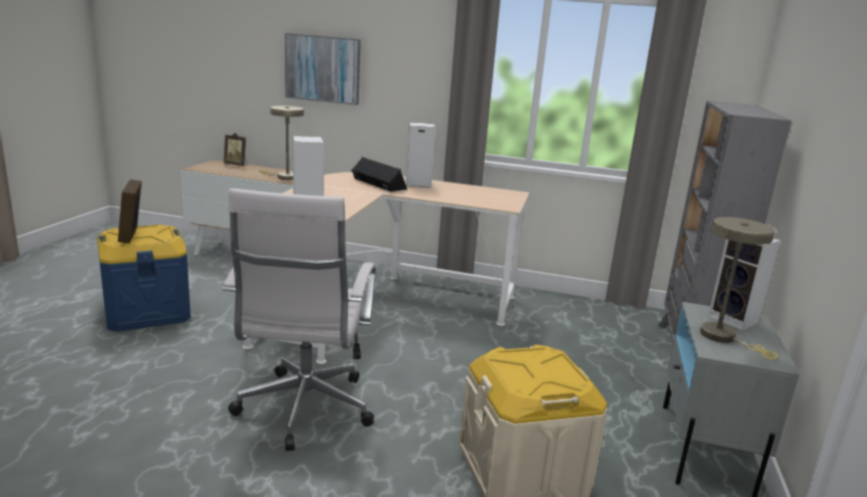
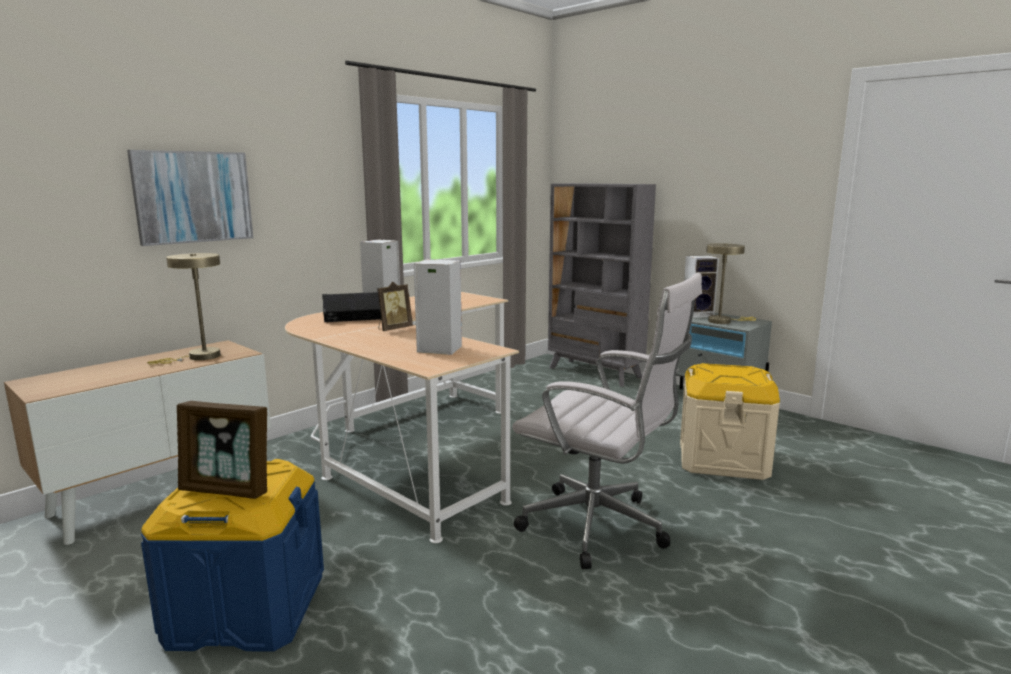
camera: 60 degrees left, 5 degrees down
(236, 165) = (77, 371): picture frame -> picture frame (394, 329)

